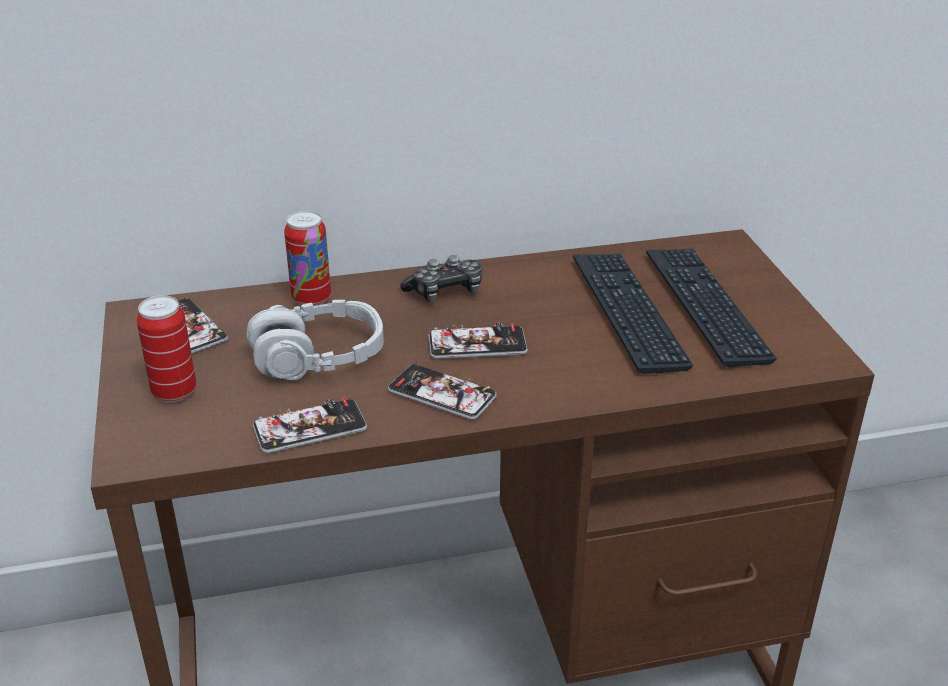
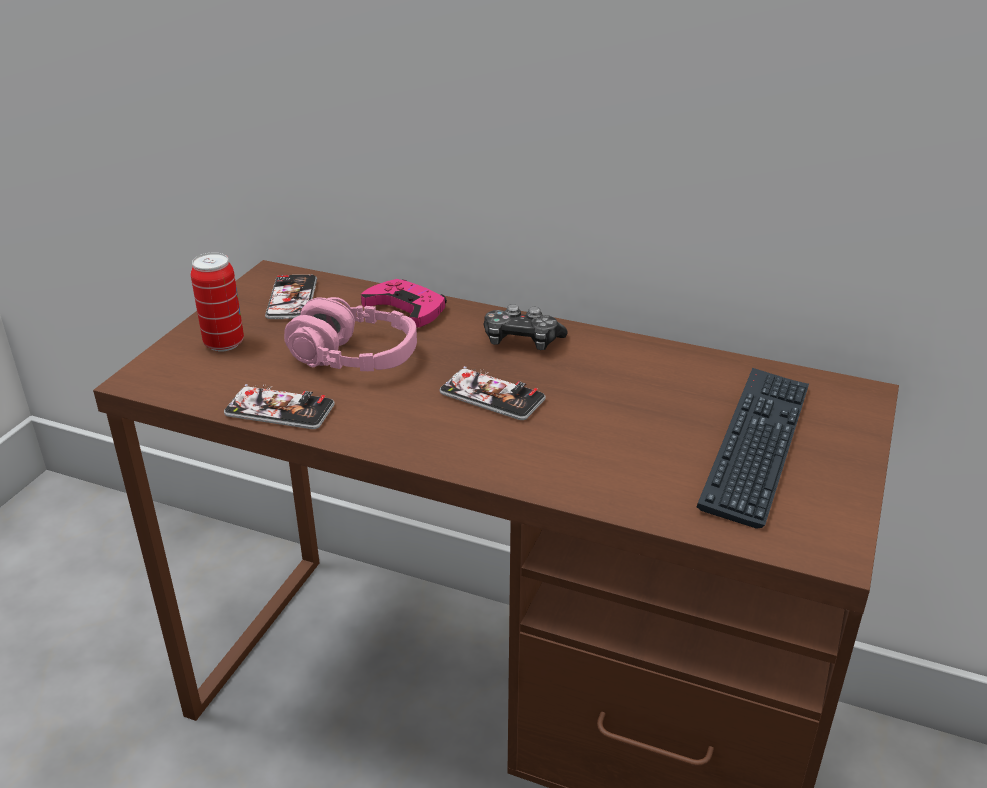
camera: 35 degrees right, 0 degrees up
(311, 299) = (406, 308): can -> pink game controller
(318, 357) = (354, 357): grey headphones -> pink headphones
(442, 393) = (411, 425): phone -> none
(627, 312) = (667, 420): keyboard -> none

